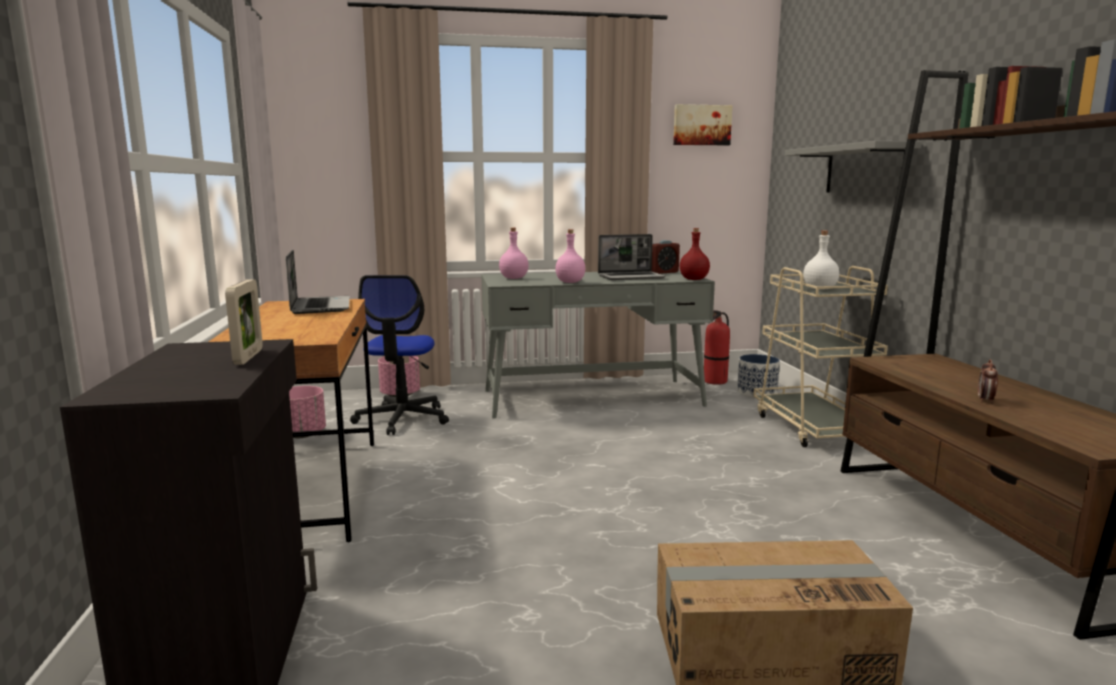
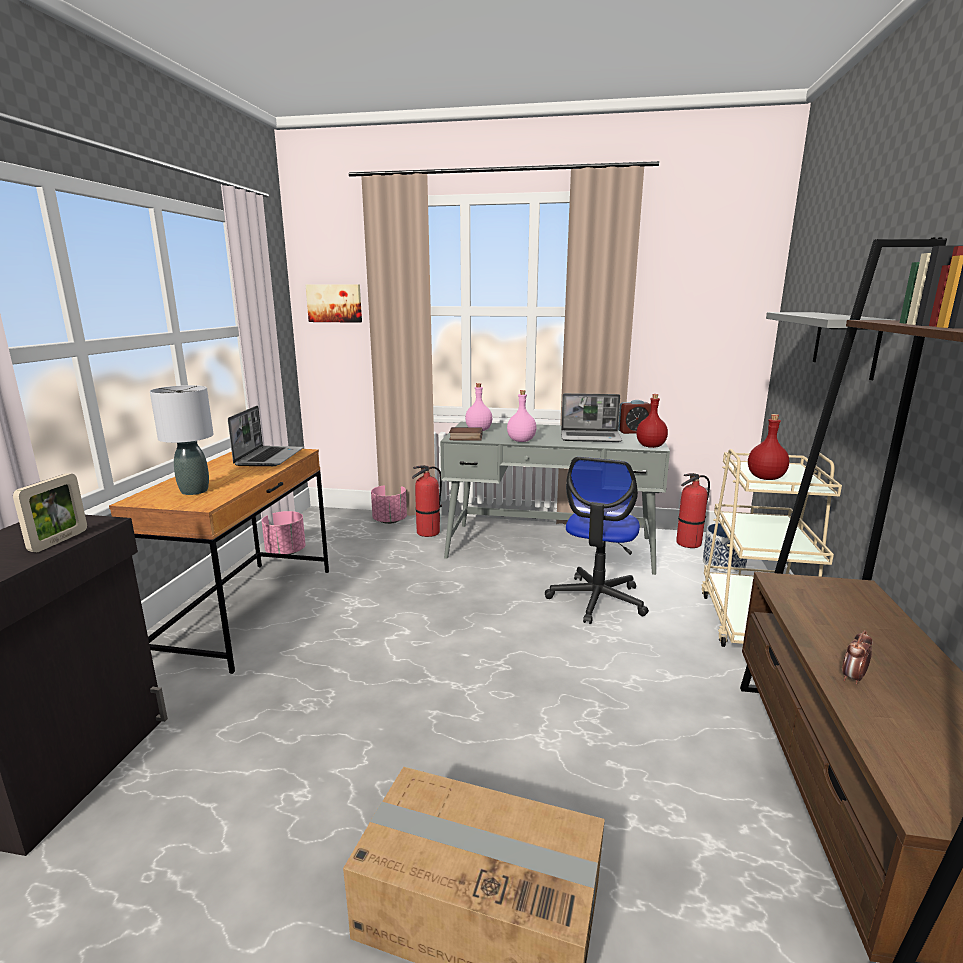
camera: 20 degrees right, 5 degrees up
(284, 332) = (194, 491): none -> grey table lamp
(402, 419) = (371, 547): office chair -> office chair (597, 600)
(454, 400) = (428, 533): none -> fire extinguisher
(510, 283) = (465, 438): none -> book
(701, 125) = (697, 277): picture -> picture (335, 303)
(819, 289) = (764, 478): white bottle -> red bottle

